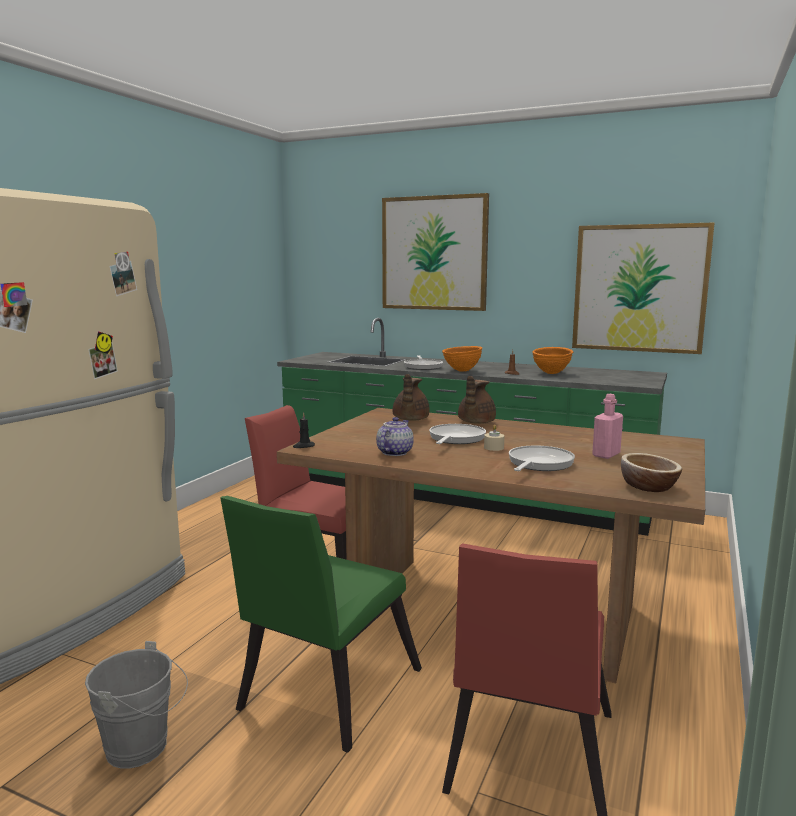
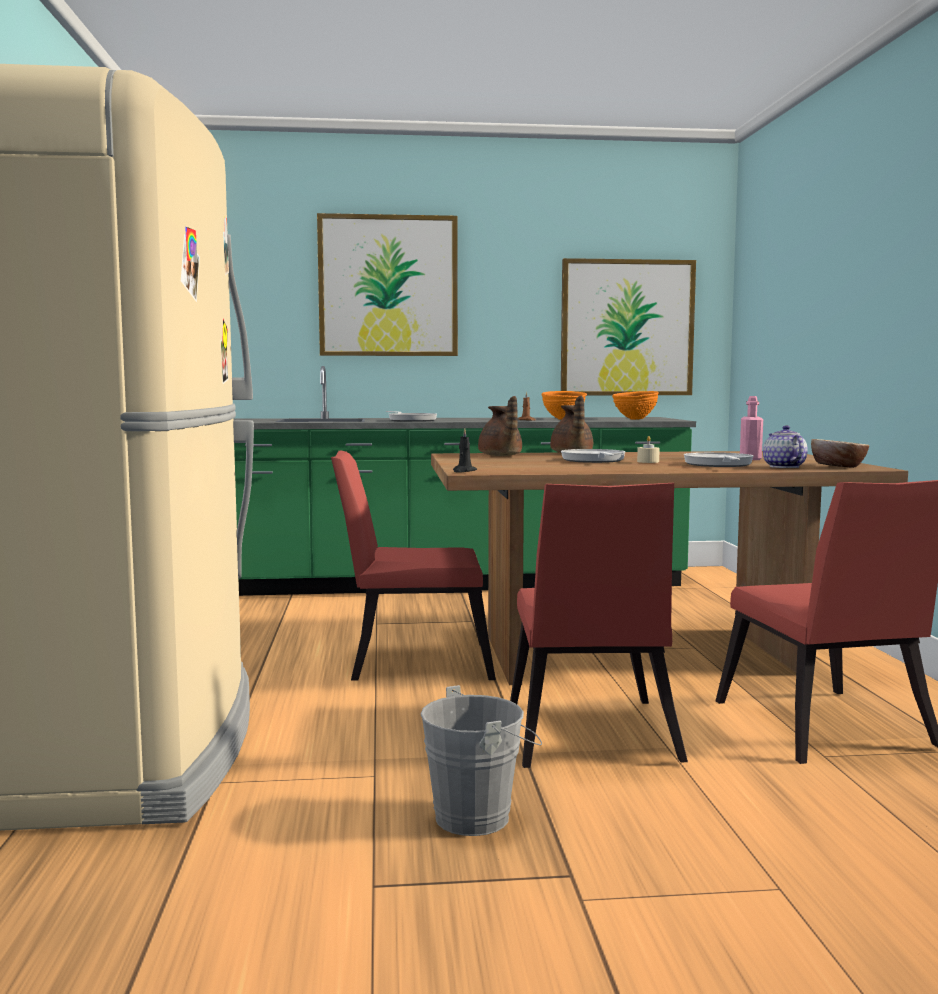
camera: 30 degrees left, 5 degrees down
(323, 694) = (589, 737): green chair -> red chair
(394, 452) = (571, 468): teapot -> teapot (783, 467)
(461, 371) = (467, 420): orange bowl -> orange bowl (635, 419)

